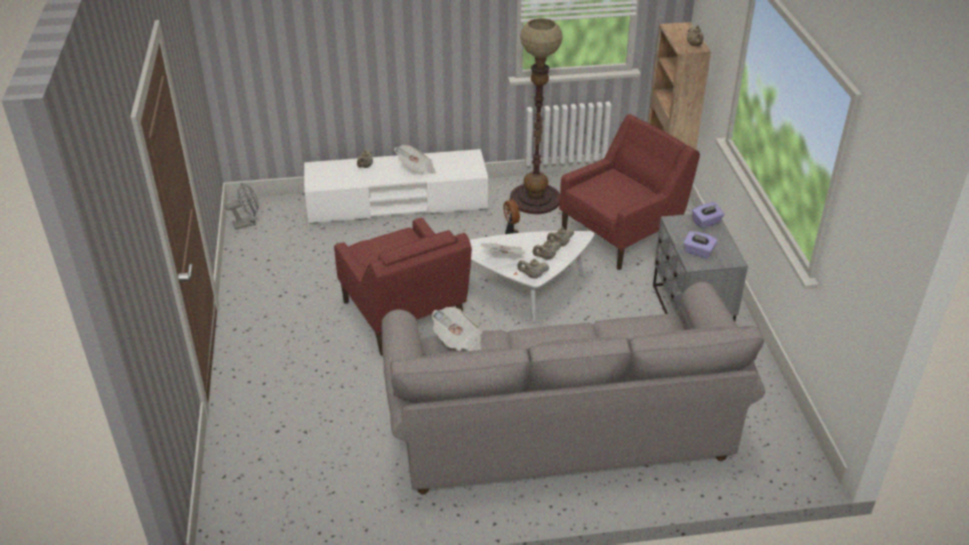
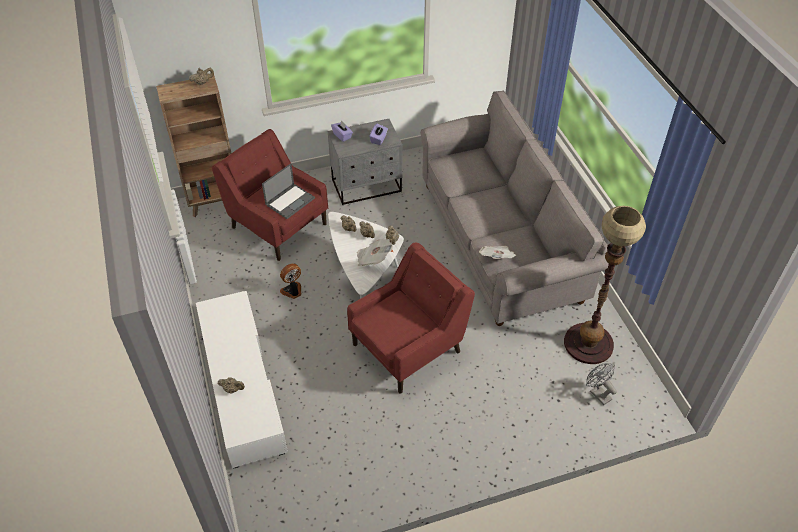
camera: 100 degrees left, 10 degrees up
(247, 223) = (290, 513): grey fan -> grey fan (597, 393)
(416, 169) = (235, 346): newspaper -> none
(535, 199) = (231, 283): floor lamp -> floor lamp (588, 343)
(607, 197) = (290, 201): none -> laptop

